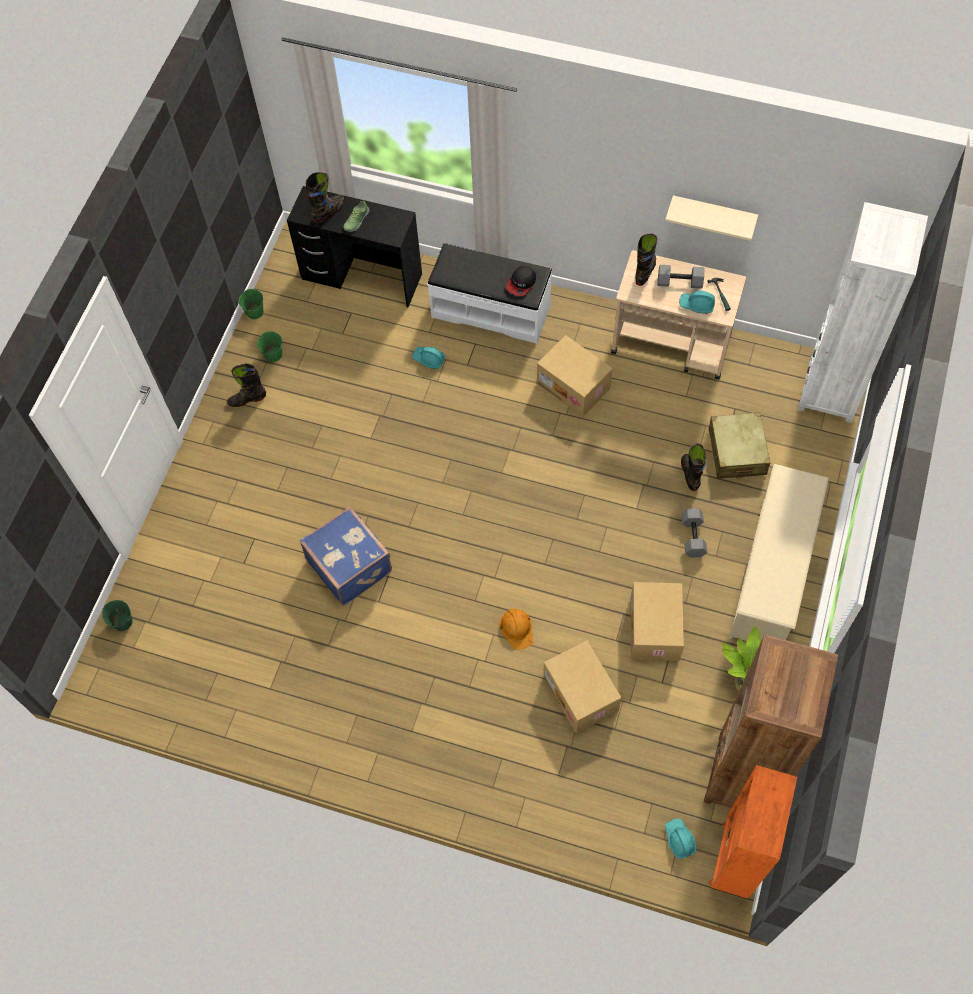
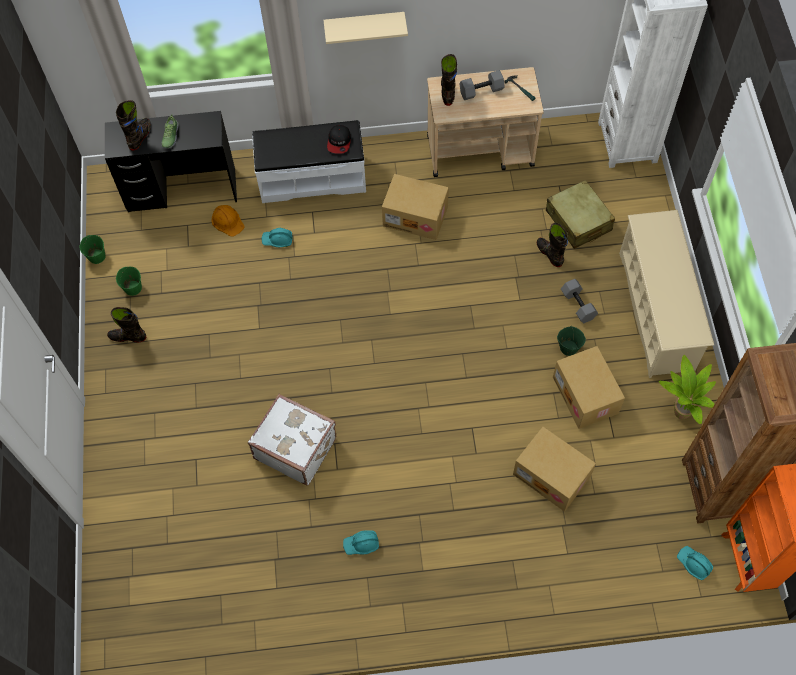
camera: 25 degrees left, 0 degrees up
(122, 622) = (107, 586): green bucket -> green bucket (568, 348)
(247, 399) = (128, 337): black boot -> black boot turned 45 degrees clockwise
(350, 565) = (296, 447): blue suitcase -> white suitcase
(517, 628) = (470, 442): orange hard hat -> orange hard hat (227, 221)
(697, 305) = (505, 104): turquoise hard hat -> turquoise hard hat (361, 544)
(713, 215) = (496, 20): beige shelf -> beige shelf (364, 26)

